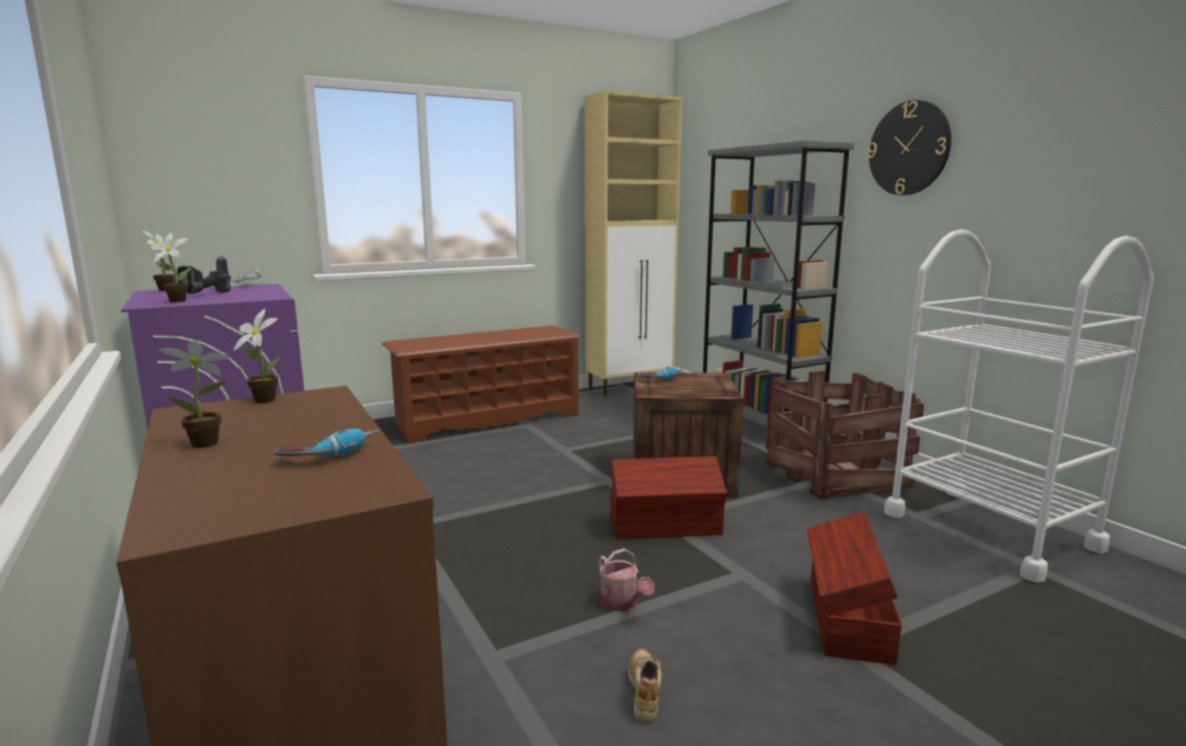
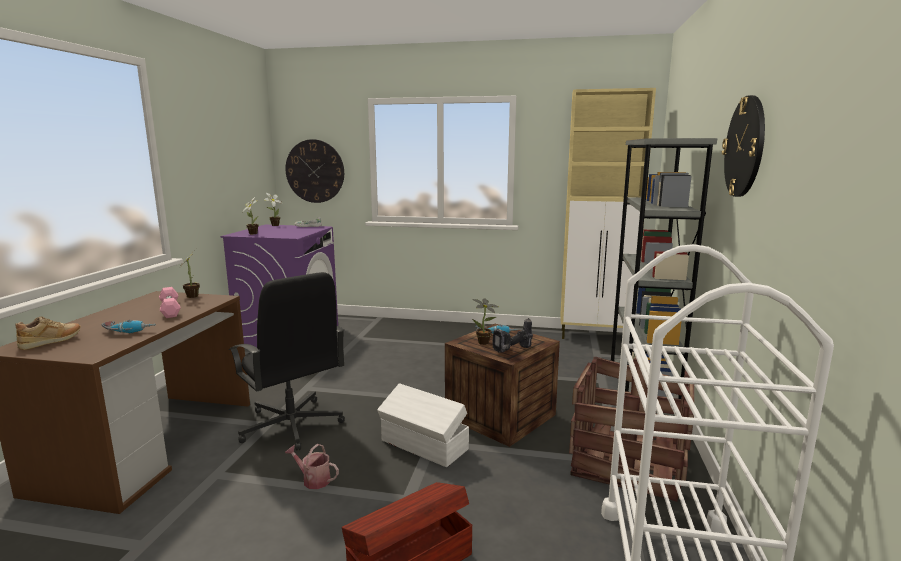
camera: 40 degrees right, 0 degrees up
(207, 194) = (315, 171): none -> wall clock
(208, 294) = (278, 230): power drill -> power drill (513, 351)
(209, 444) = (119, 313): potted plant -> potted plant (485, 343)
(292, 419) = (170, 309): none -> pink dumbbell
(478, 568) = (291, 425): none -> black office chair
(487, 419) = (455, 335): brown shoe rack -> none
(622, 603) = (313, 480): watering can -> watering can turned 105 degrees clockwise
(644, 692) = (233, 532): beige shoe -> beige shoe (51, 342)
(666, 526) = (424, 445): brown storage box -> white storage box

